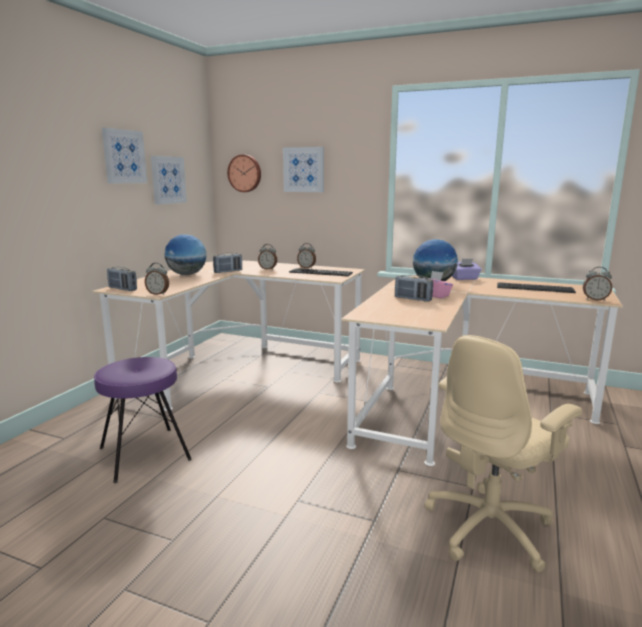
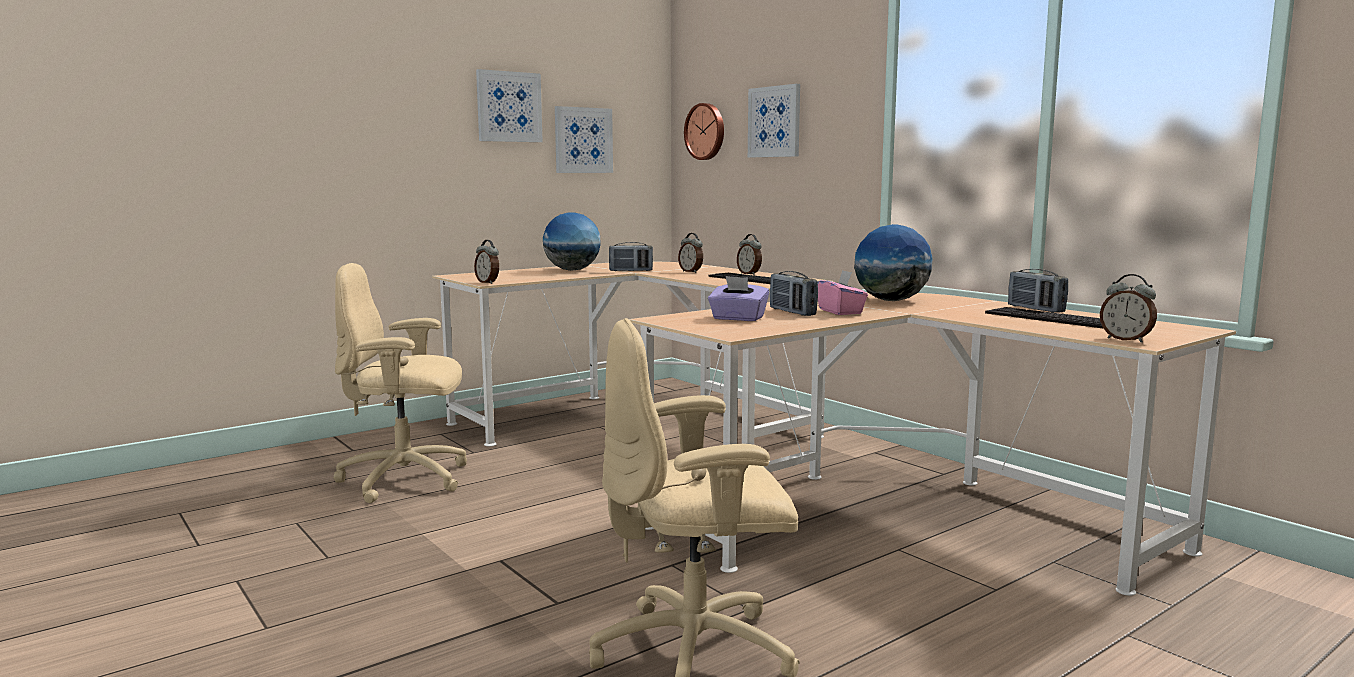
camera: 30 degrees right, 5 degrees down
(122, 289) = (464, 276): radio -> radio (1035, 309)
(144, 453) = (406, 479): purple stool -> beige office chair
(465, 278) = (966, 300): purple tissue box -> purple tissue box (738, 318)

